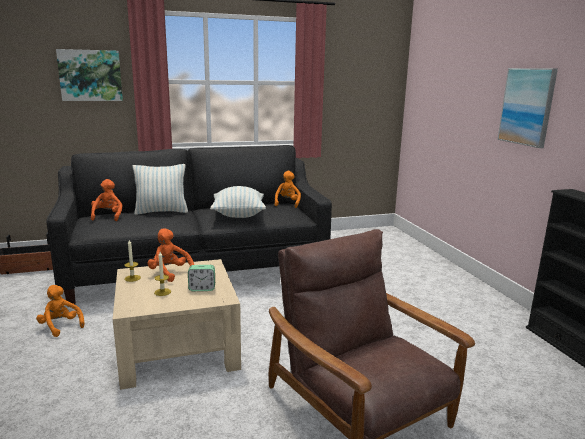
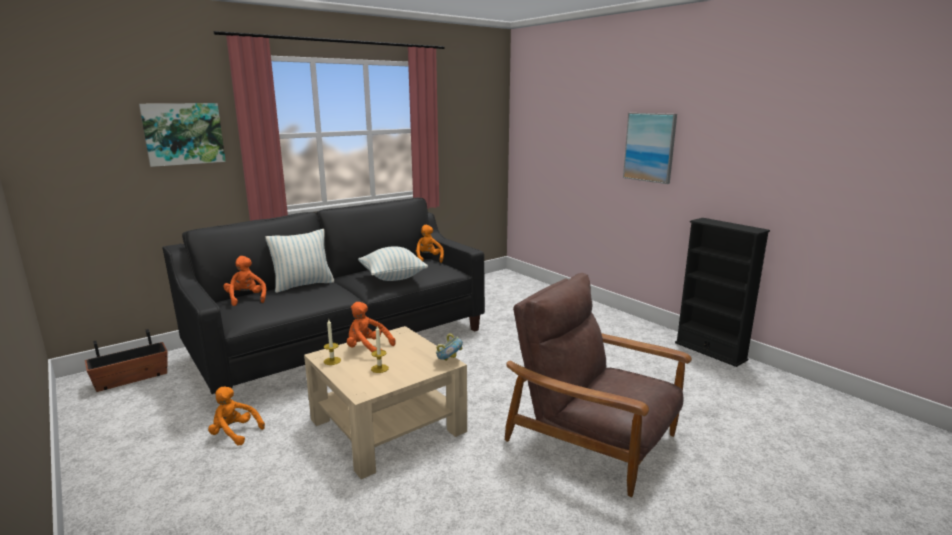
camera: 20 degrees left, 0 degrees up
(202, 288) = (416, 358): alarm clock -> none
(228, 296) = (449, 360): none -> bowl

